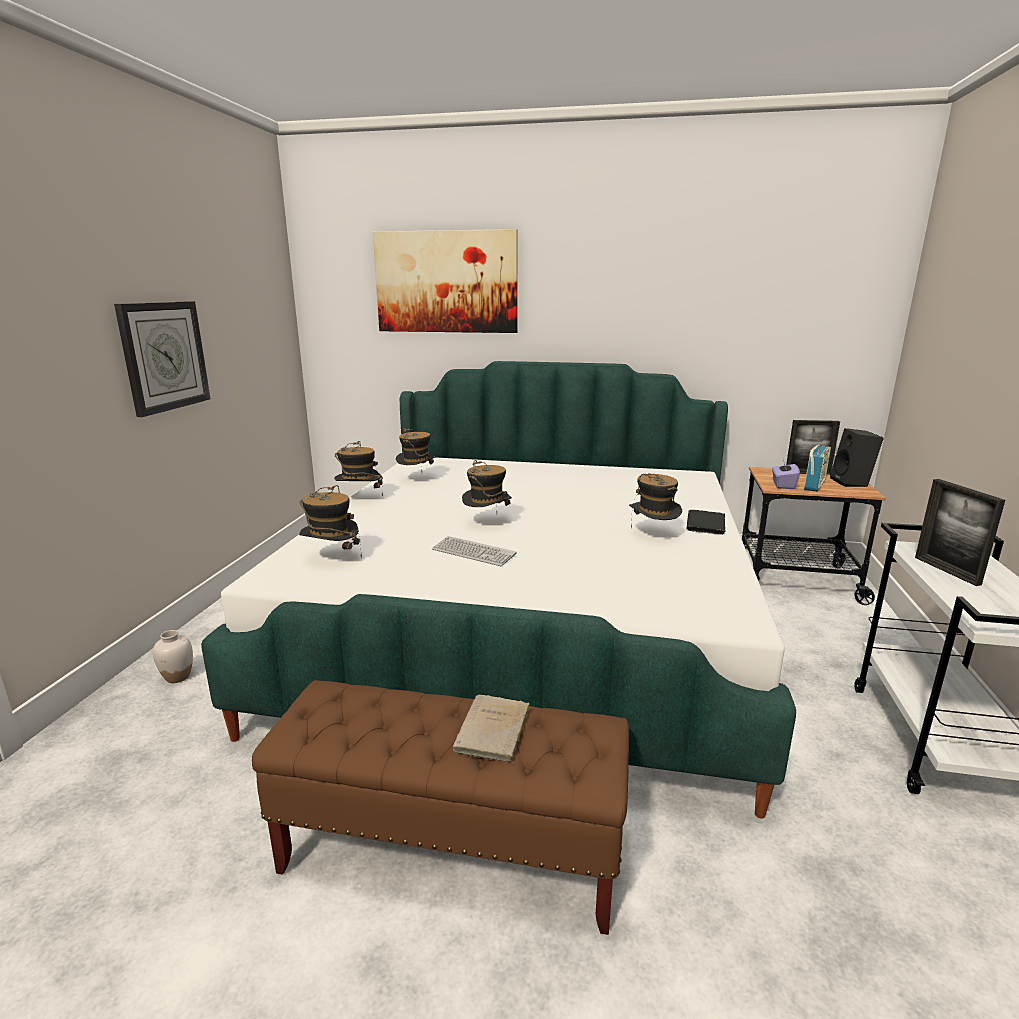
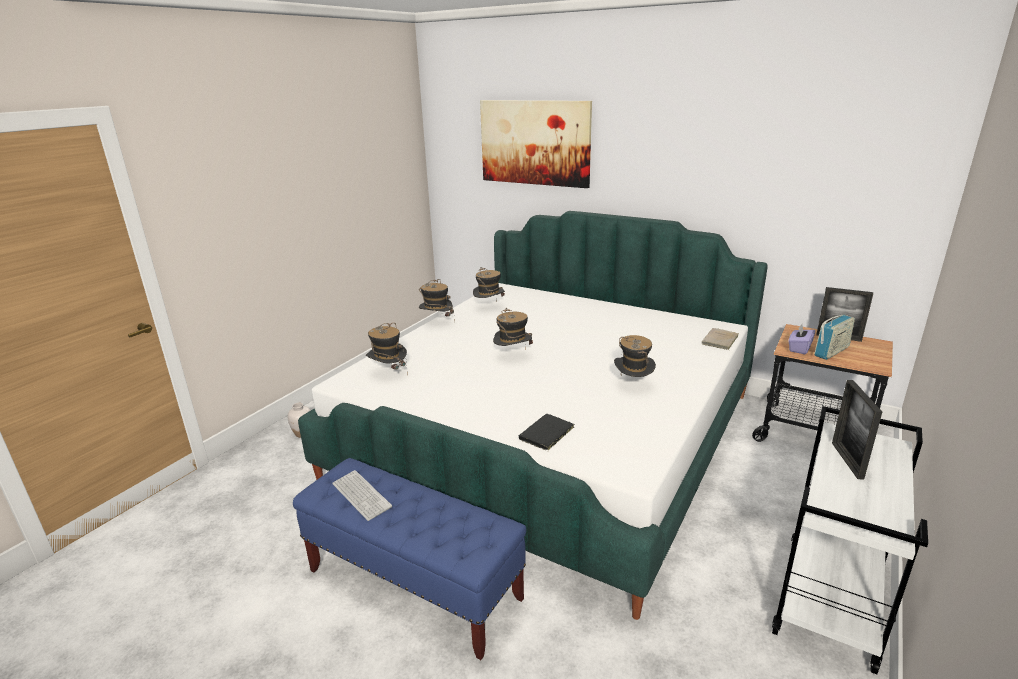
camera: 20 degrees right, 5 degrees up
(164, 356) = (311, 211): wall clock -> none
(452, 851) = (414, 585): brown bench -> blue bench
(473, 552) = (485, 381): keyboard -> keyboard (361, 496)
(492, 732) = (430, 515): beige book -> beige book (719, 341)
(705, 525) = (686, 381): black book -> black book (545, 434)
(852, 483) = (874, 354): black speaker -> none

